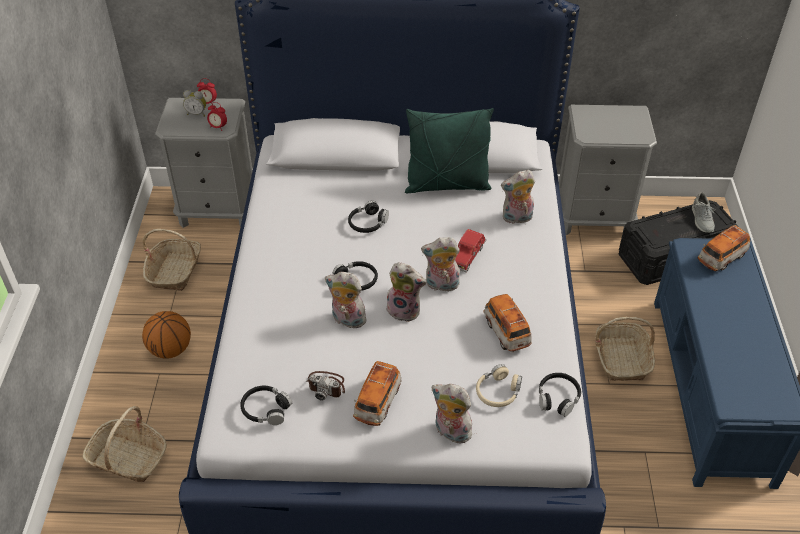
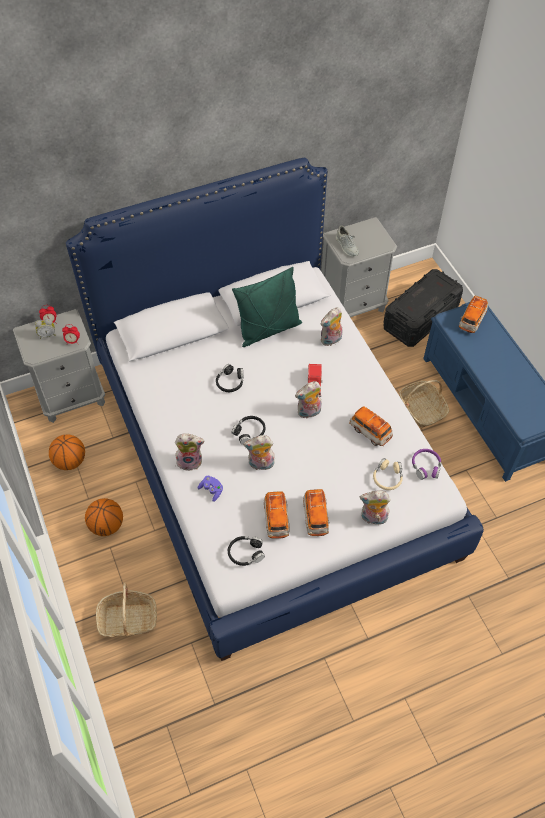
camera: 25 degrees left, 10 degrees up
(175, 271) = (70, 461): basket -> basketball
(271, 327) = (211, 490): none -> purple game controller
(327, 386) = (276, 519): camera -> toy car
(405, 310) = (295, 441): plush toy -> plush toy (190, 461)
(558, 398) = (426, 466): black headphones -> purple headphones
(701, 220) = (435, 287): grey shoe -> grey shoe (347, 246)

